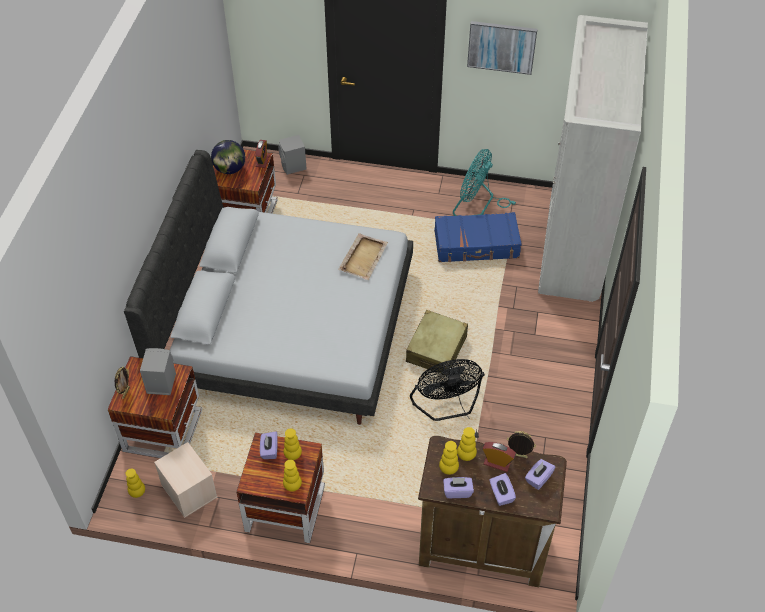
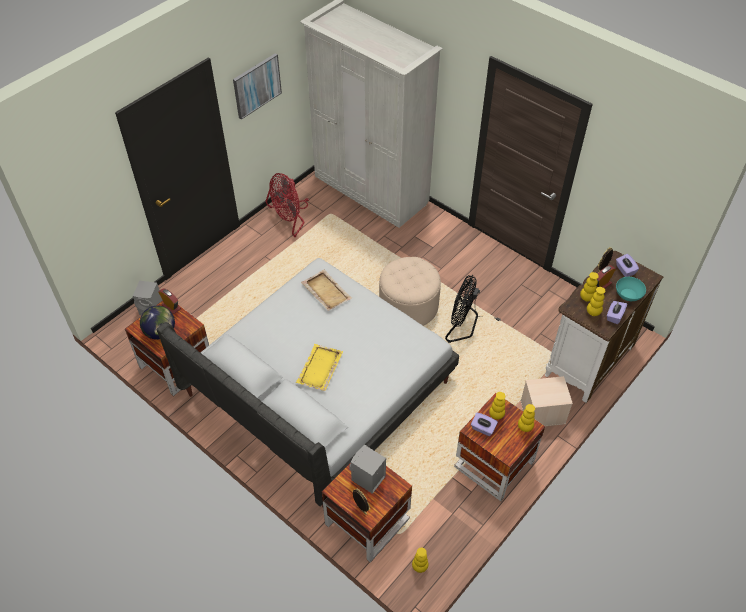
camera: 60 degrees left, 0 degrees up
(188, 491) = (440, 526): beige storage box -> beige storage box (542, 413)
(267, 296) = (319, 368): none -> yellow tray
(436, 349) = (408, 306): beige suitcase -> beige ottoman
(476, 245) = (329, 238): blue suitcase -> none
(480, 202) = (290, 216): turquoise fan -> red fan
(501, 494) = (628, 295): purple tissue box -> turquoise bowl

